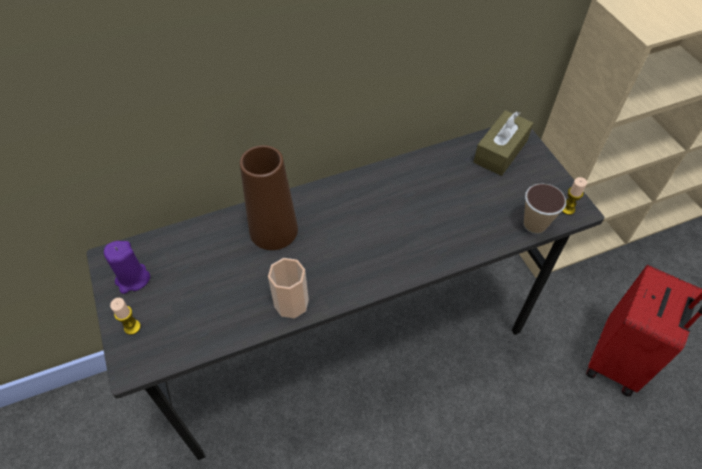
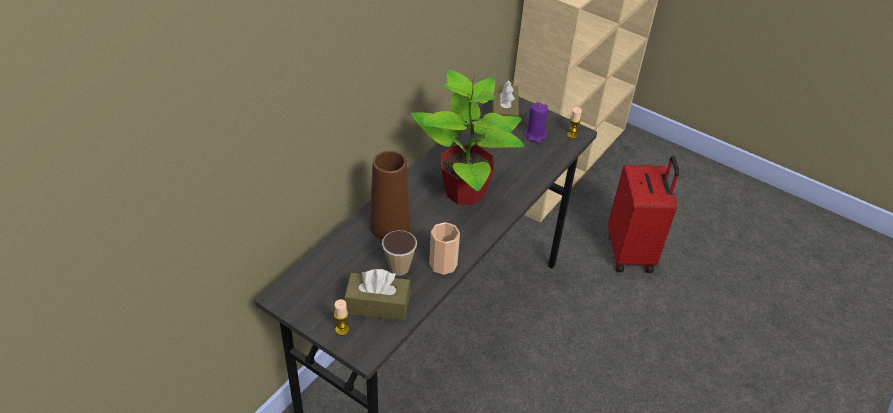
camera: 35 degrees left, 10 degrees down
(132, 279) = (312, 301): purple candle -> purple candle (535, 135)
(188, 317) = (377, 305): none -> brown tissue box
(384, 227) = (466, 192): none -> potted plant
(534, 225) = (559, 152): cup -> cup (399, 268)

